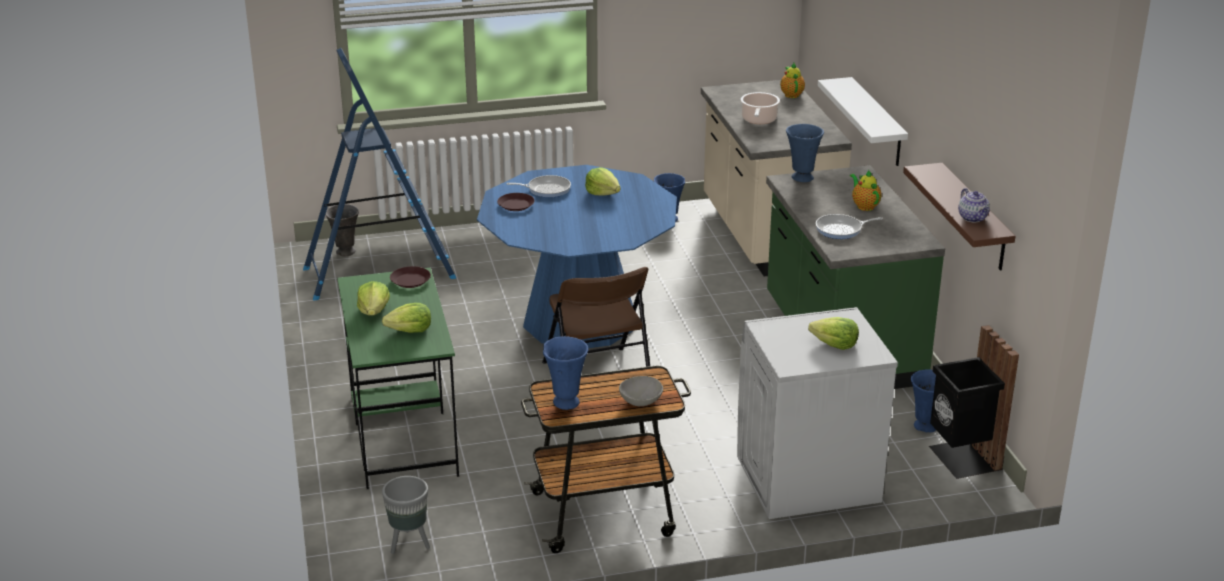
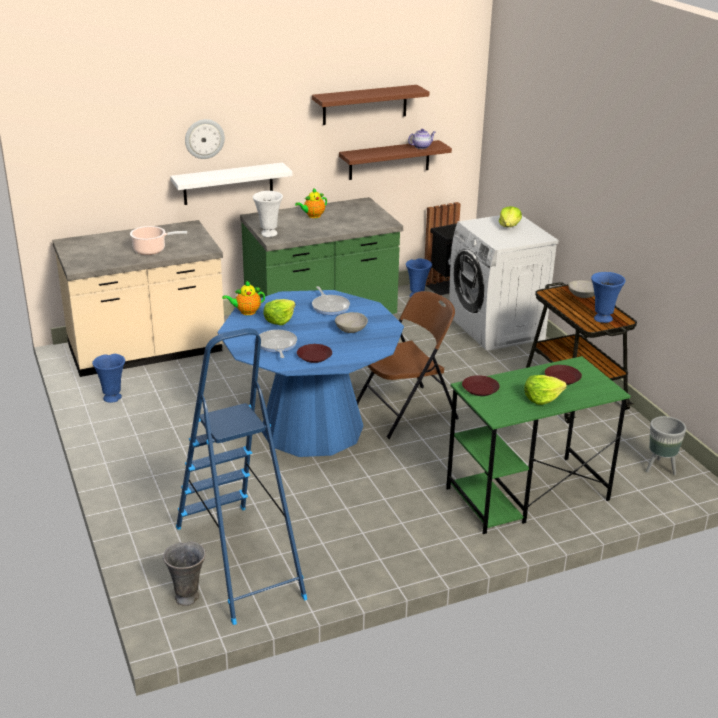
camera: 100 degrees left, 0 degrees up
(410, 330) = (562, 378): lettuce -> brown plate
(567, 226) = (350, 330): none -> grey bowl
(791, 94) = (92, 239): teapot -> teapot (246, 312)
(801, 178) = (268, 234): blue vase -> white vase
(841, 229) = (354, 222): frying pan -> frying pan (330, 306)
(872, 54) = (204, 138): none -> wall clock
(966, 117) = (365, 104): none -> brown shelf

